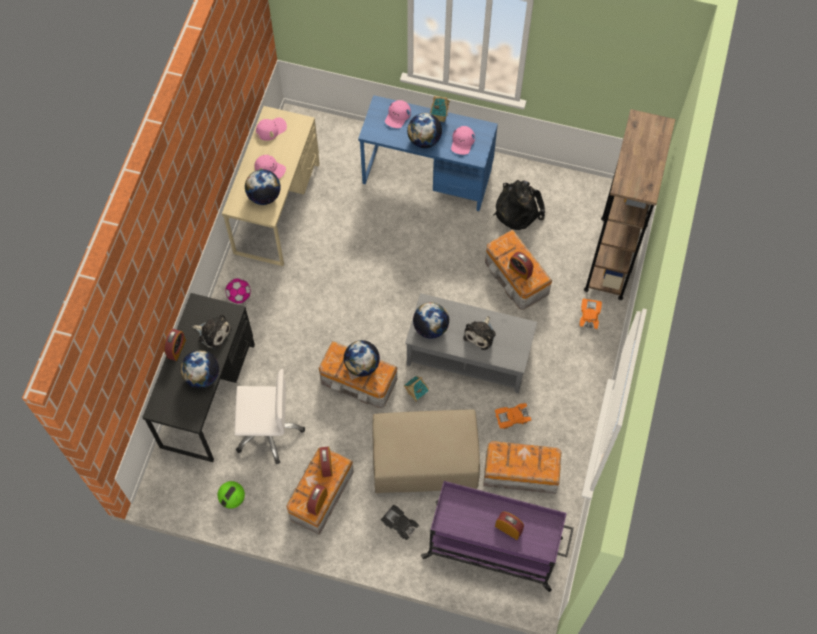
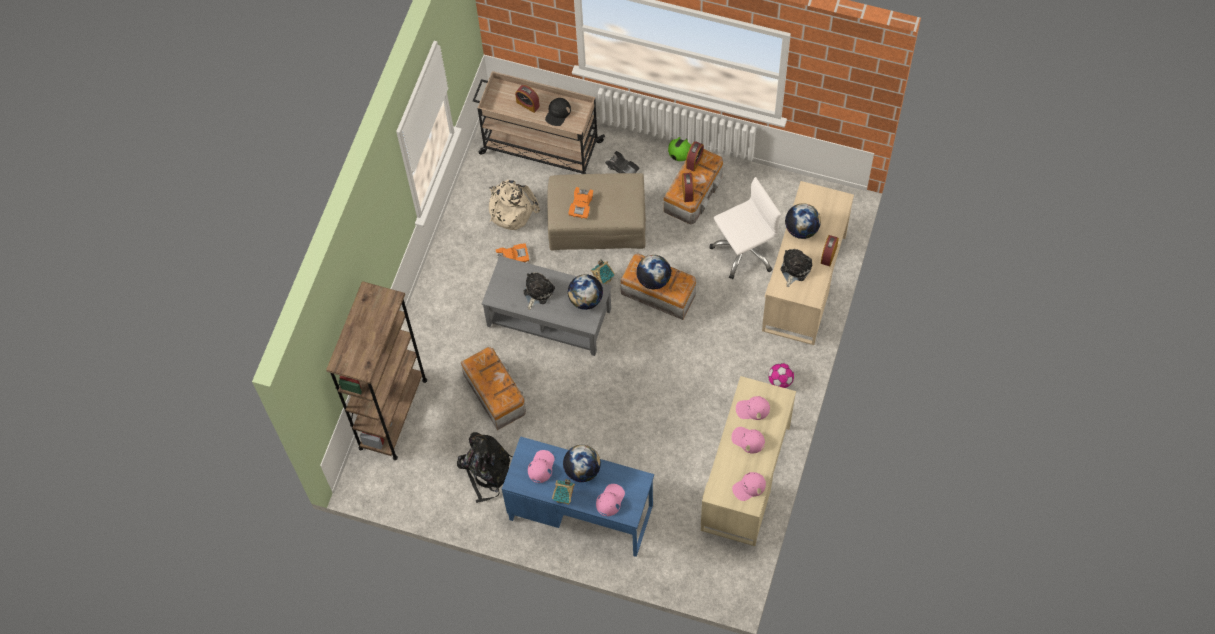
camera: 175 degrees left, 0 degrees up
(208, 395) = (803, 283): black desk -> beige desk
(213, 333) = (794, 269): plush toy -> plush toy turned 90 degrees clockwise
(232, 498) = (774, 191): football -> football (680, 155)
(264, 196) = (752, 409): globe -> pink cap
(268, 430) = (744, 250): white office chair -> white office chair turned 150 degrees clockwise
(473, 517) = (558, 113): none -> black cap
(494, 548) = (539, 147): purple cart -> beige cart
(519, 472) = (511, 209): storage box -> beige backpack
(520, 270) = (491, 371): alarm clock -> none
(589, 316) = (425, 352): orange toy car -> orange toy car (581, 205)

